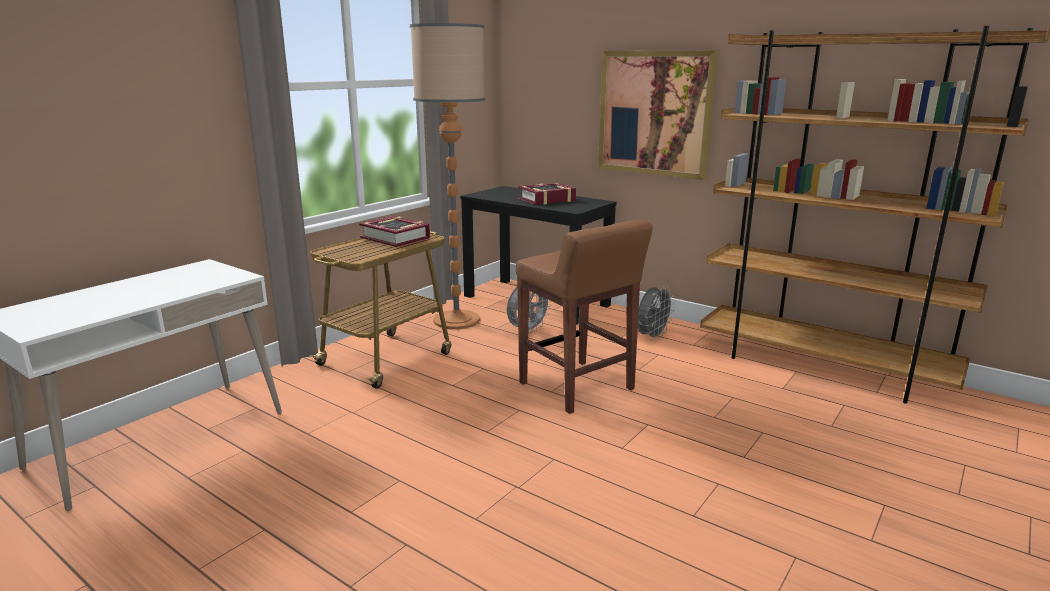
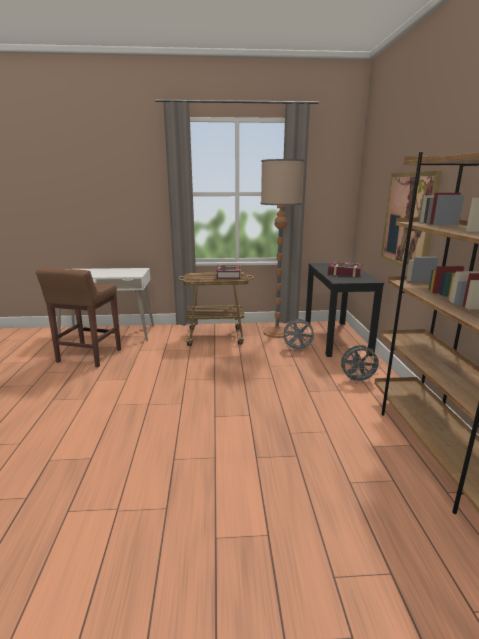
camera: 50 degrees right, 0 degrees up
(577, 387) = (259, 383): brown stool -> brown stool (89, 356)

